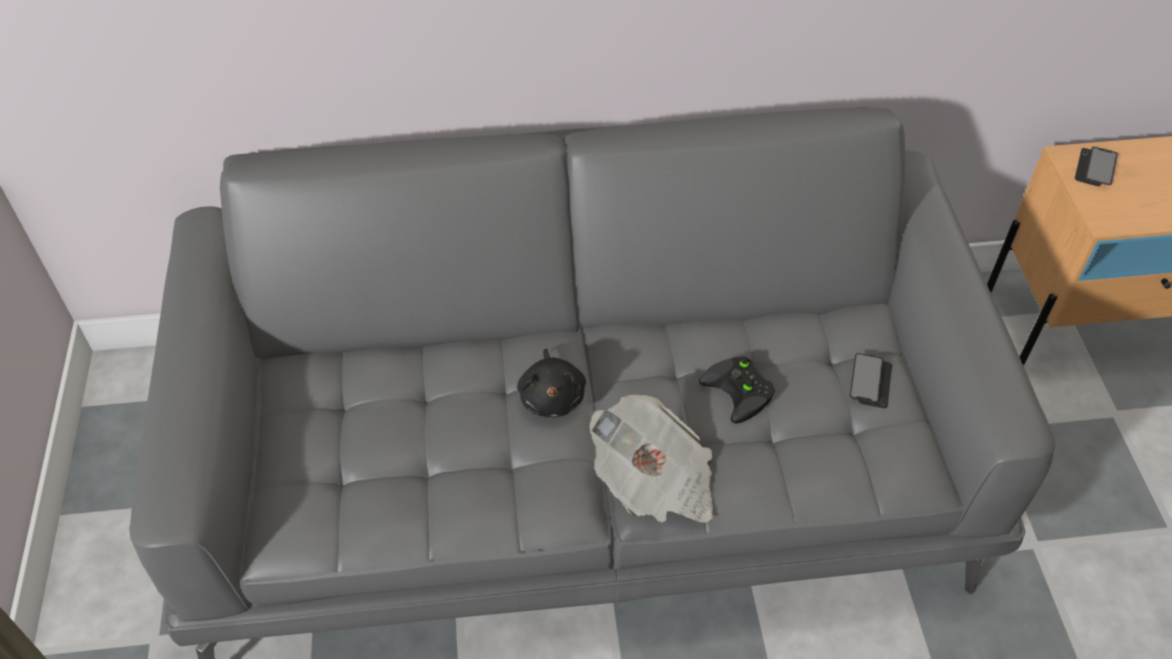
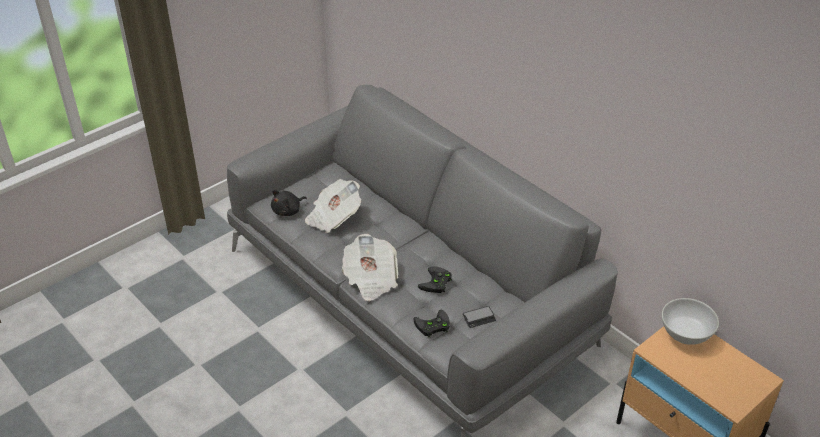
camera: 55 degrees right, 10 degrees down
(433, 446) = (333, 217): none -> newspaper
(552, 396) = (384, 235): black plush toy -> black plush toy (288, 211)
(844, 458) = (432, 326): none -> black game controller
(1095, 168) = (686, 335): phone -> white bowl

